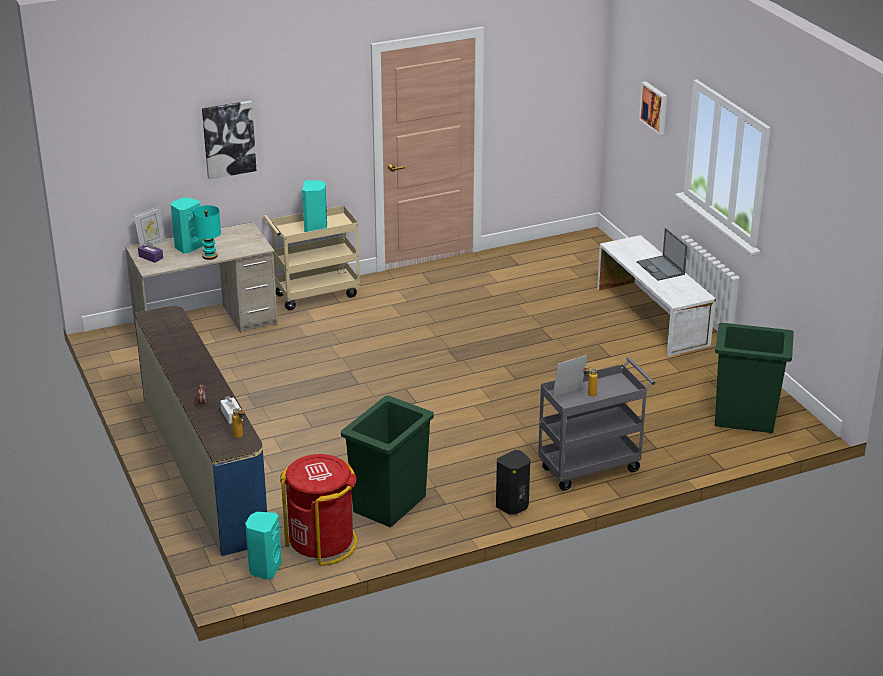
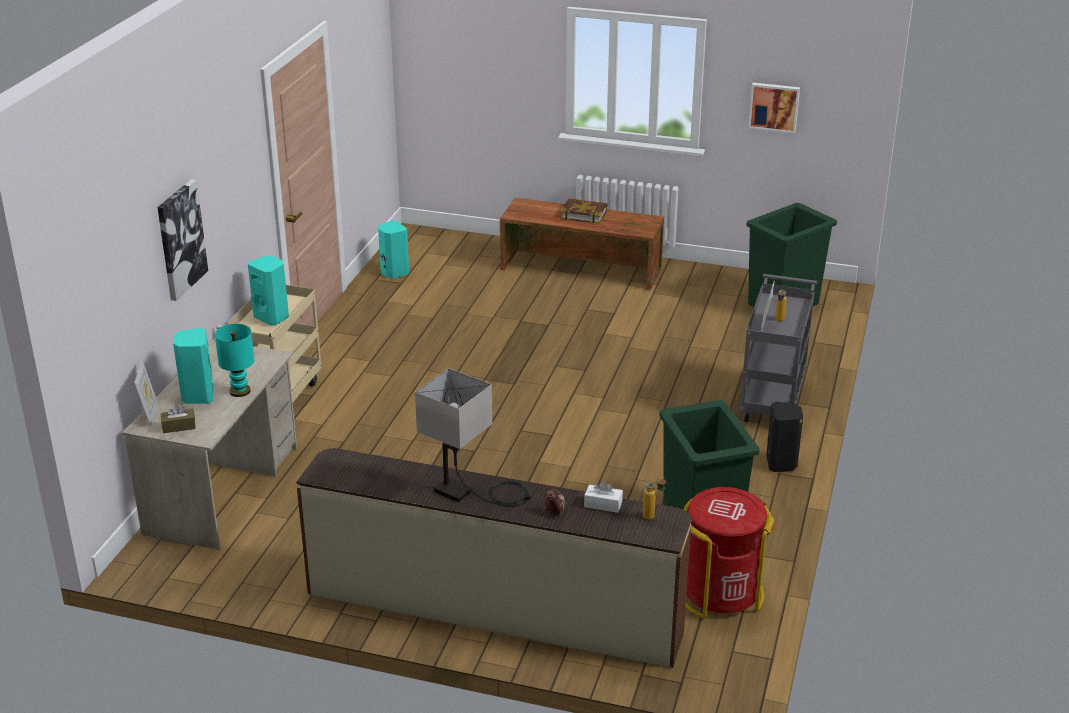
camera: 50 degrees left, 0 degrees up
(151, 257) = (179, 426): purple tissue box -> brown tissue box
(190, 370) = (476, 494): none -> table lamp
(204, 466) = (494, 609): blue cabinet -> brown cabinet
(264, 569) = (725, 649): turquoise speaker -> turquoise speaker (393, 273)
(653, 316) = (582, 268): white bench -> brown bench
(655, 107) = (496, 58): picture -> picture (774, 107)
(661, 268) = (584, 214): laptop -> book

